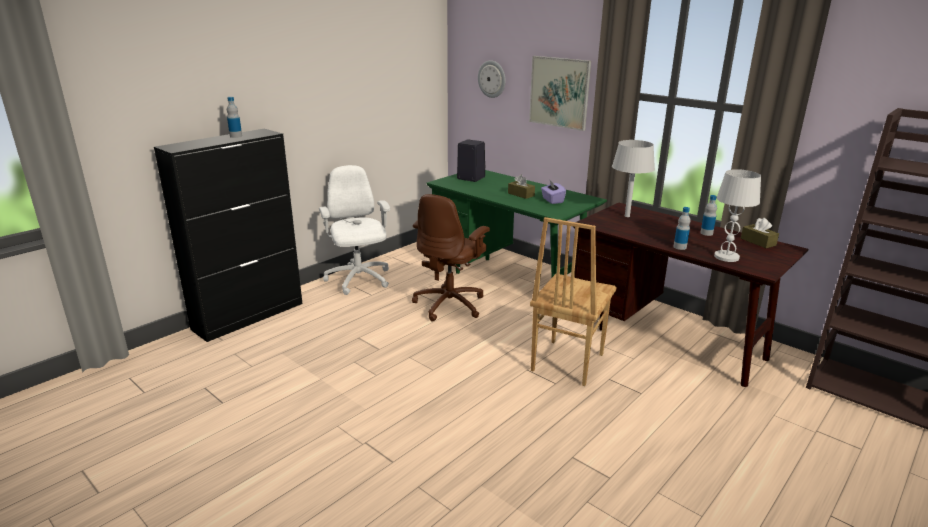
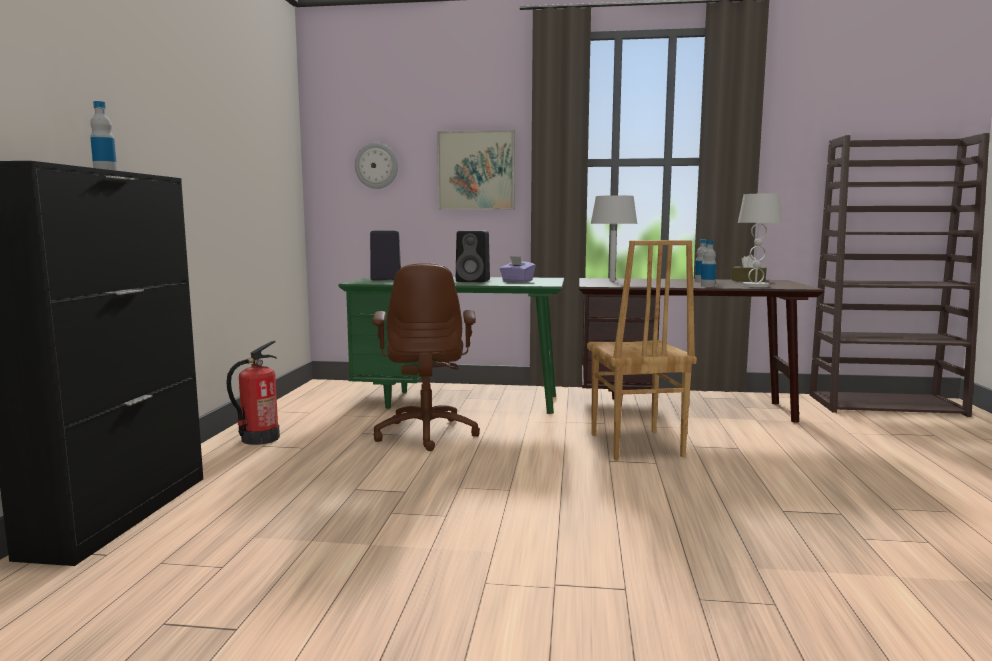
camera: 35 degrees left, 15 degrees down
(358, 280) = (259, 439): white office chair -> fire extinguisher
(521, 194) = (474, 281): brown tissue box -> black speaker

